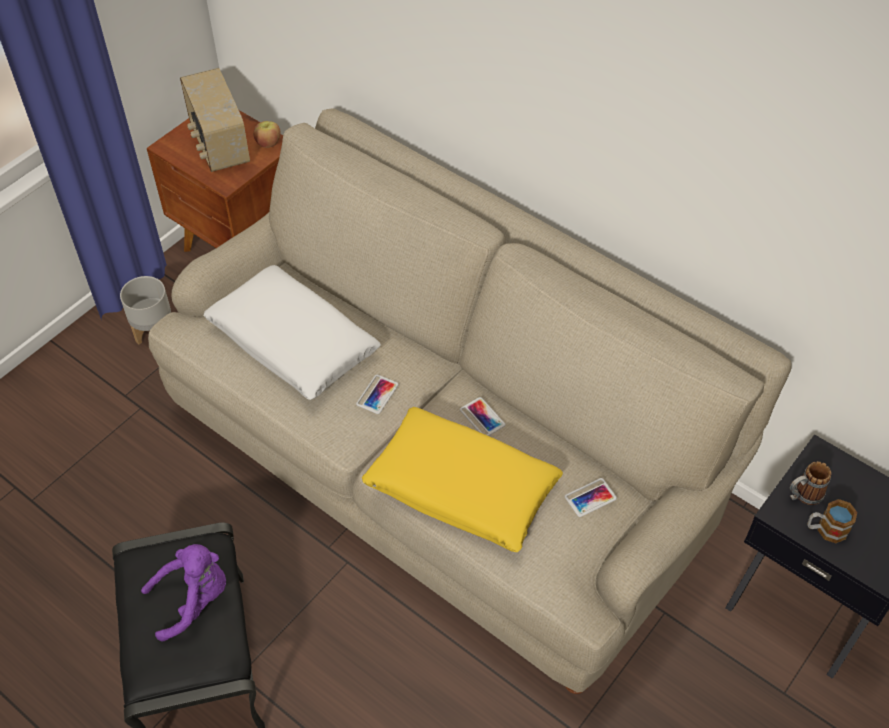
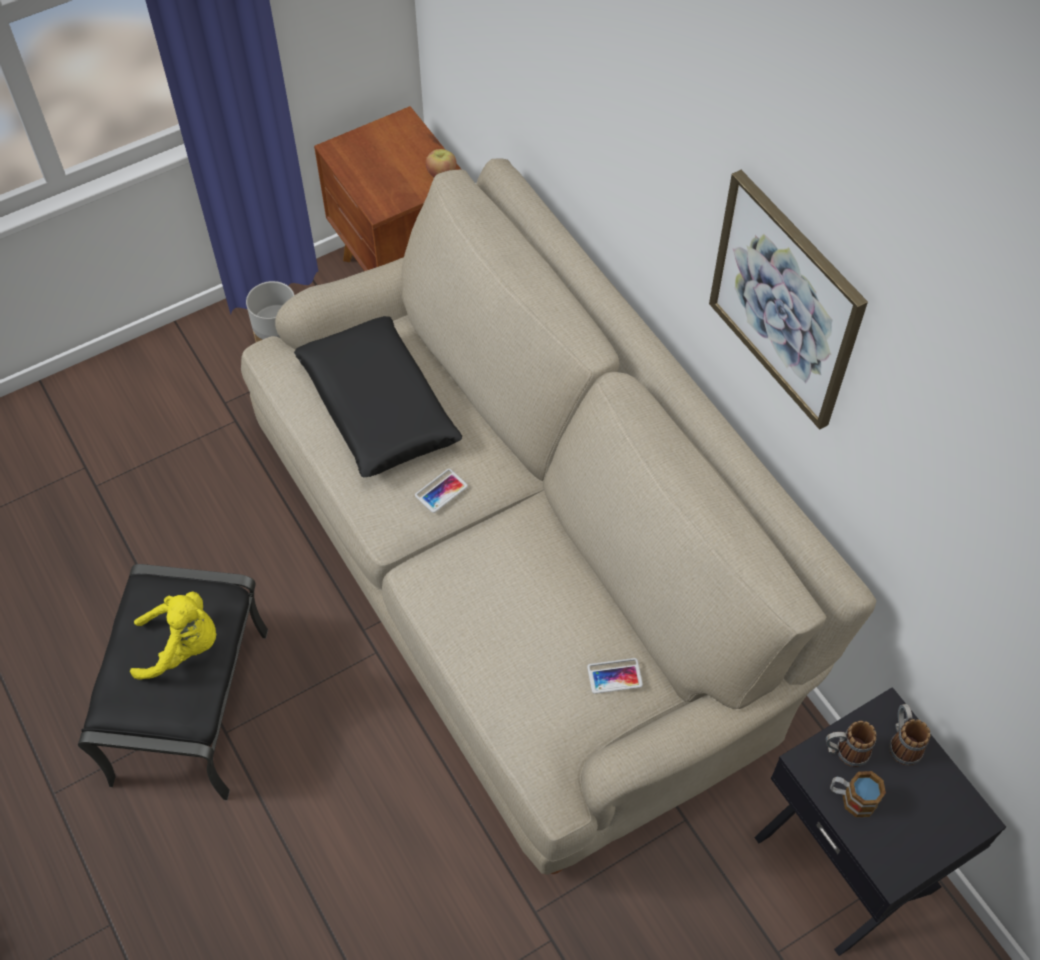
camera: 20 degrees right, 5 degrees up
(193, 600) = (183, 647): purple plush toy -> yellow plush toy
(218, 145) = (389, 162): radio -> none
(292, 342) = (377, 407): white pillow -> black pillow
(461, 488) = (483, 621): yellow pillow -> none
(482, 417) = (539, 550): phone -> none
(660, 126) = (786, 300): none -> picture
(842, 474) = (902, 742): none -> mug

